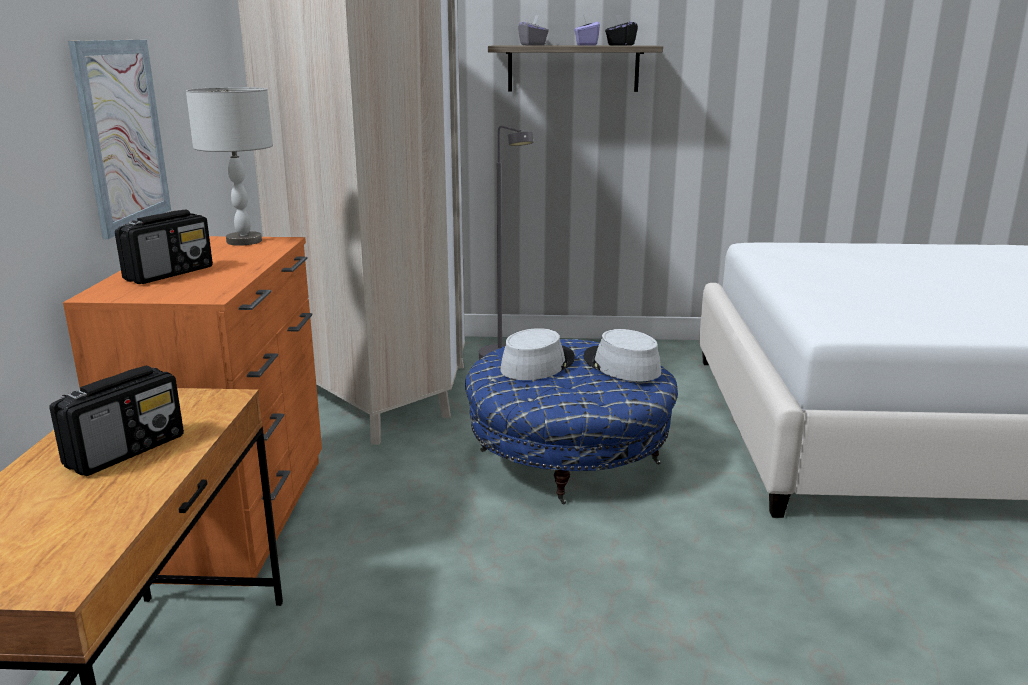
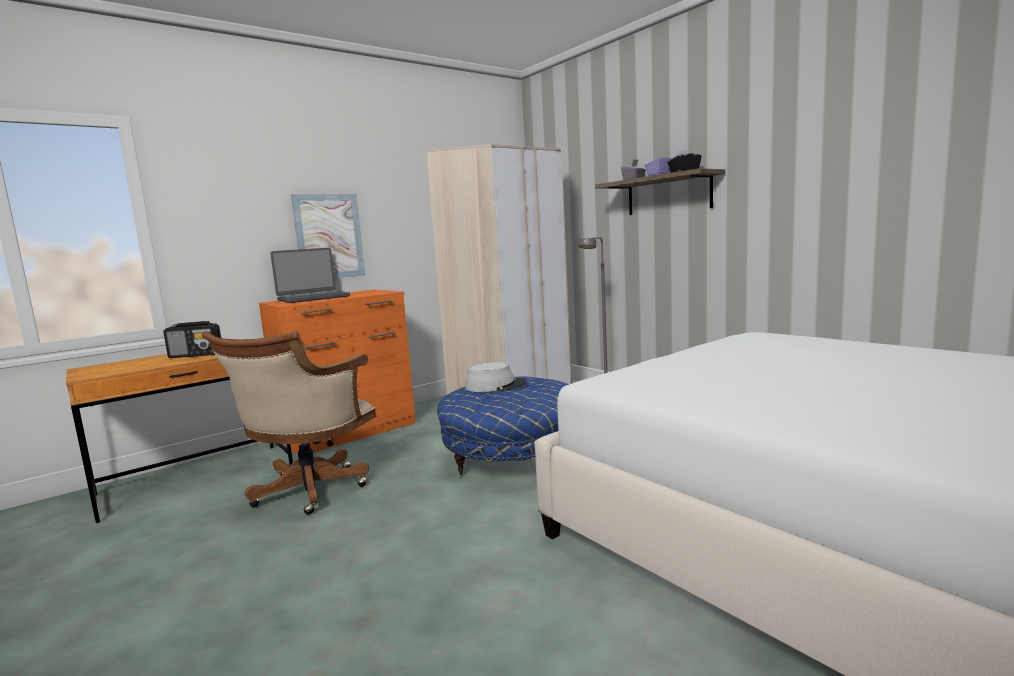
camera: 50 degrees right, 10 degrees down
(170, 273) = (313, 298): radio -> laptop
(245, 241) = (379, 291): grey table lamp -> none
(420, 620) = (307, 493): none -> office chair
(621, 365) = (534, 396): grey hat -> none

